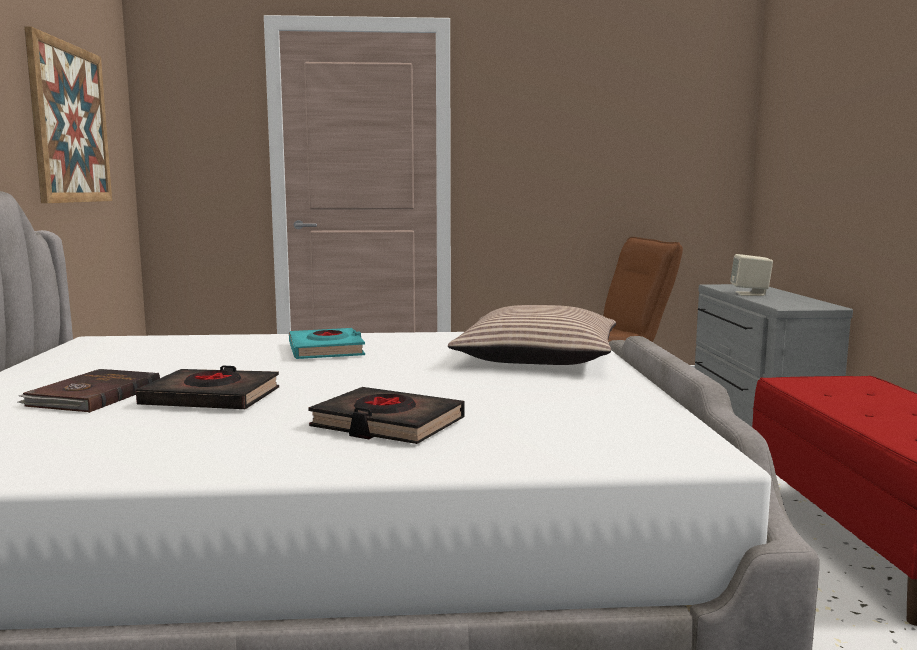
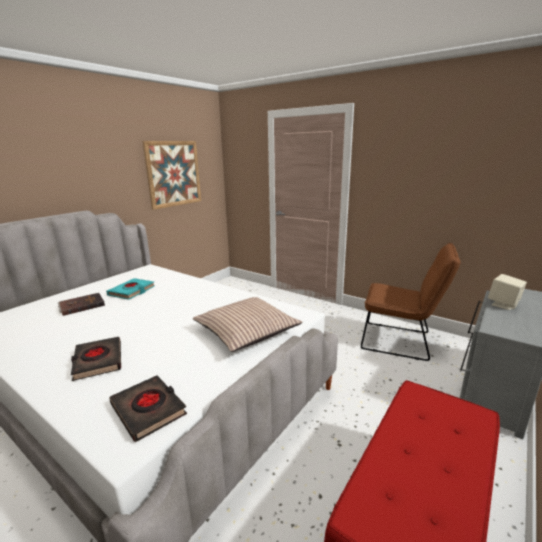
camera: 40 degrees right, 10 degrees up
(212, 398) = (98, 319): black book -> black book (149, 410)
(326, 350) = (189, 297): turquoise book -> turquoise book (132, 291)

